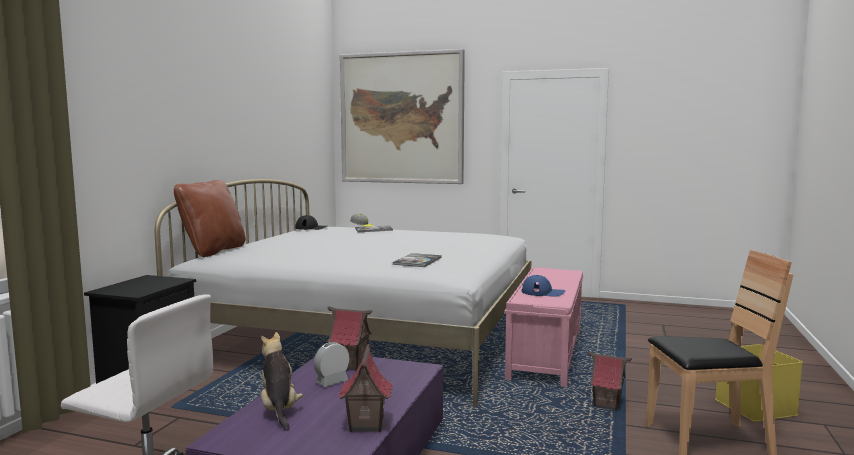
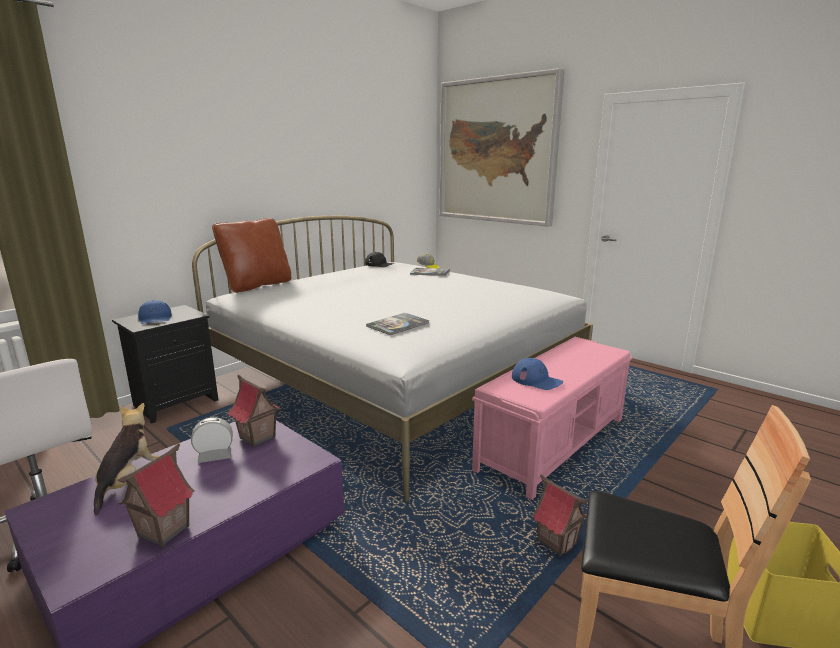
camera: 25 degrees right, 10 degrees up
(138, 286) = (155, 318): none -> blue cap

